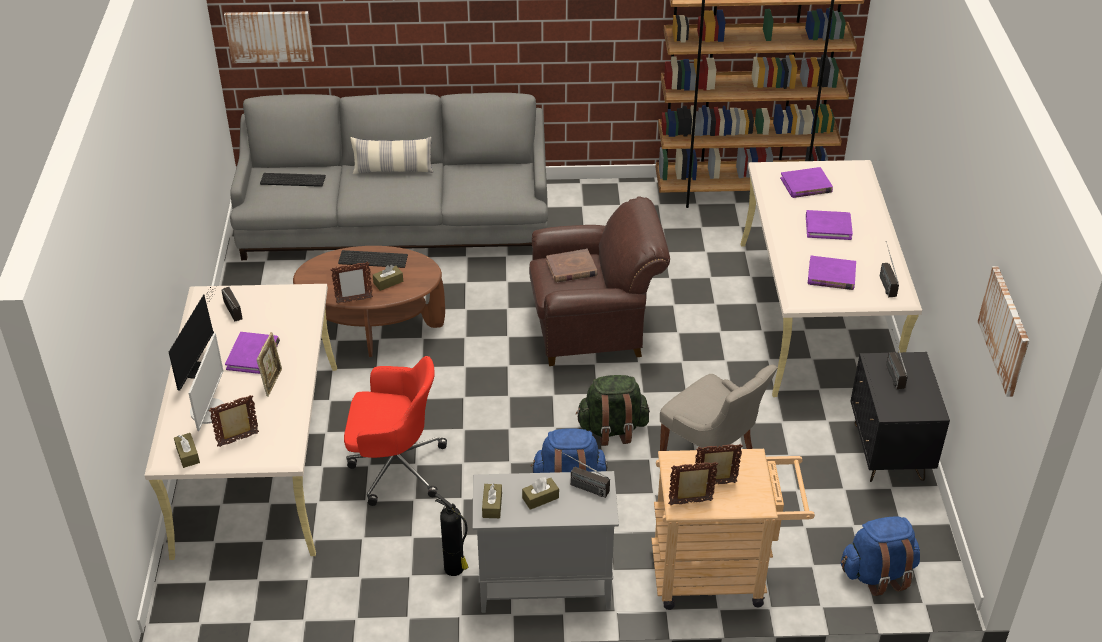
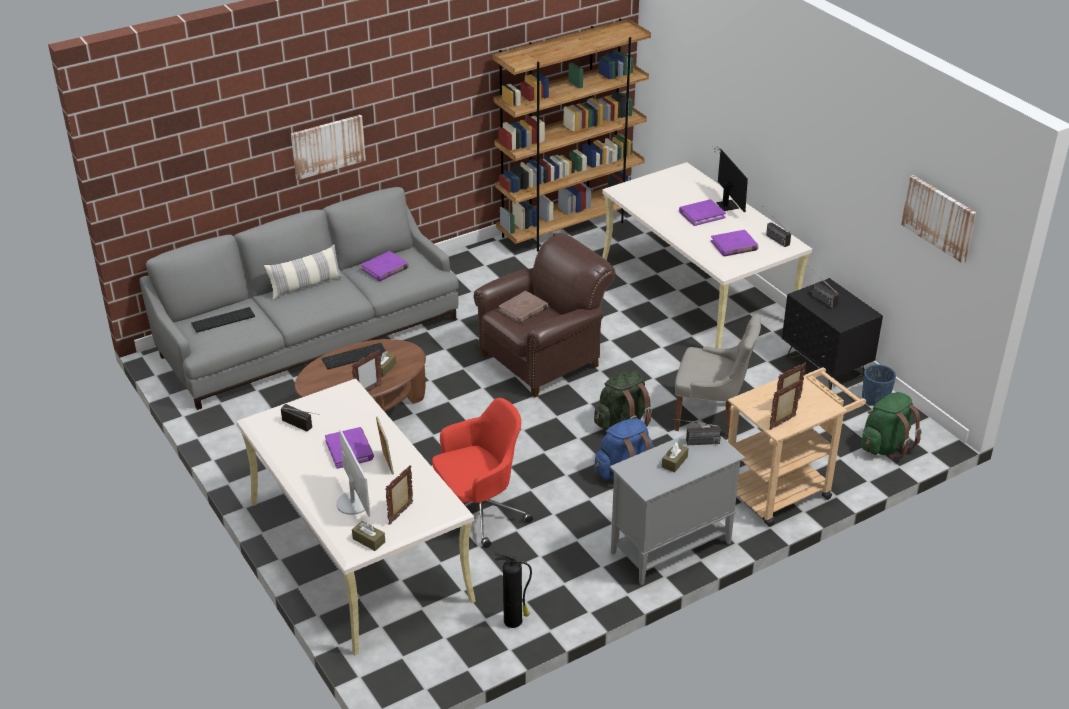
camera: 30 degrees left, 5 degrees down
(197, 367) = (309, 476): monitor -> monitor (727, 204)
(269, 36) = (161, 193): picture -> picture (328, 146)
(455, 569) = (594, 564): fire extinguisher -> fire extinguisher (514, 621)
(492, 505) = (645, 480): brown tissue box -> none
(806, 185) = (660, 191): purple book -> purple book (385, 268)
(877, 574) = (885, 446): blue backpack -> green backpack
(914, 513) = (875, 399): none -> blue planter

